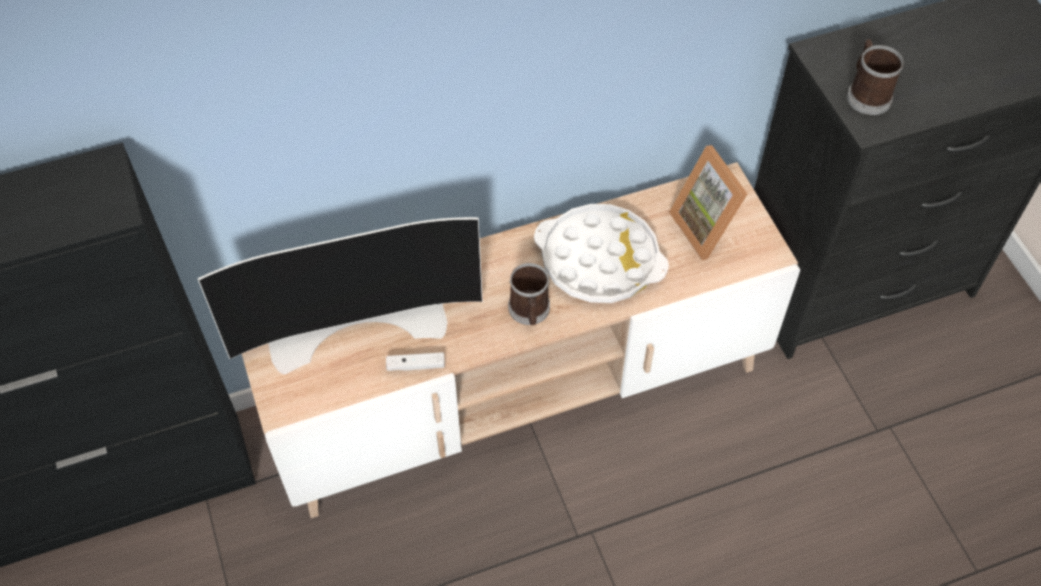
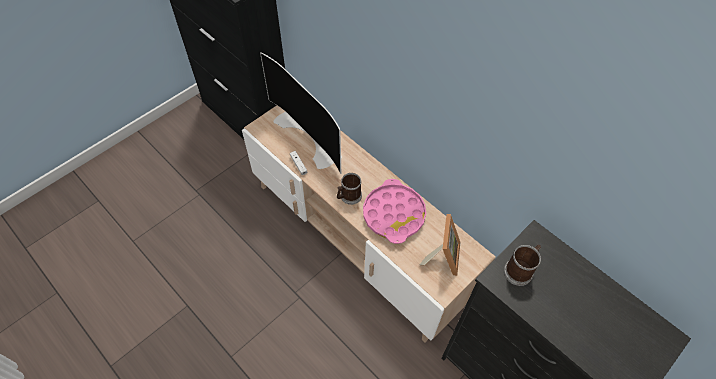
camera: 65 degrees right, 0 degrees up
(599, 260) = (394, 214): white tray -> pink tray
(708, 227) = (442, 256): picture frame -> picture frame turned 150 degrees clockwise

